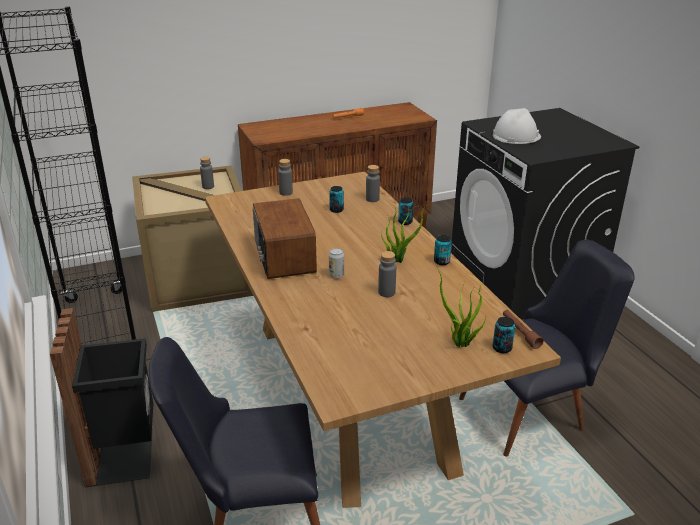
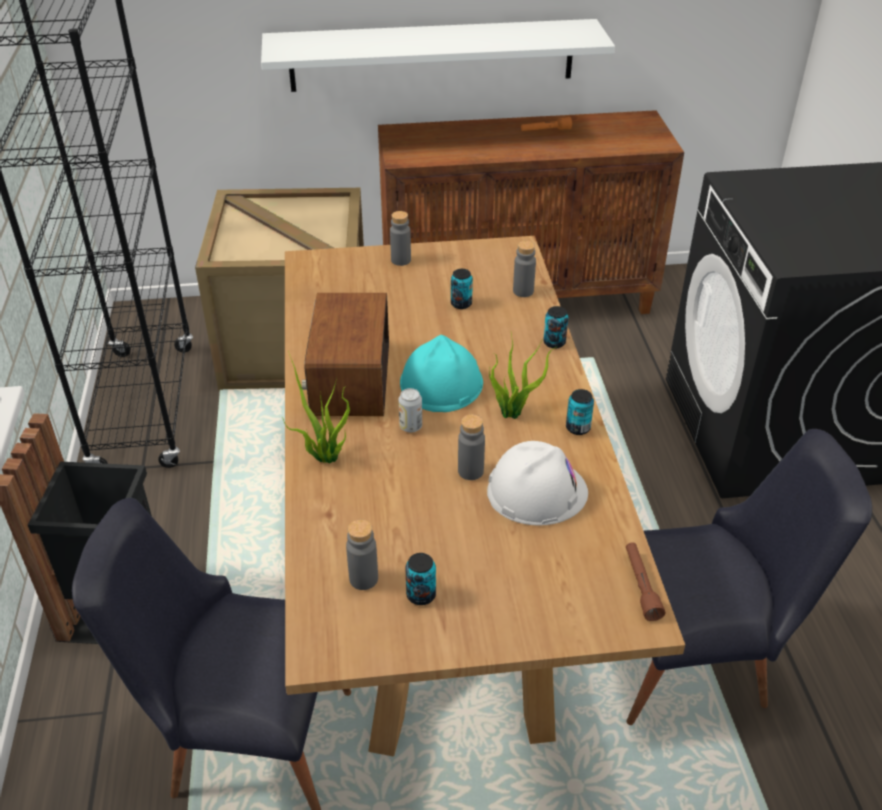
camera: 15 degrees right, 10 degrees up
(208, 186) = (314, 221): grey bottle -> grey bottle (363, 579)
(270, 75) = (432, 55): none -> white shelf
(344, 251) = (441, 383): none -> turquoise hard hat
(459, 344) = (538, 588): potted plant -> potted plant (324, 458)
(502, 348) = (599, 609): can -> can (421, 595)
(516, 136) = (781, 214): white hard hat -> white hard hat (536, 491)

